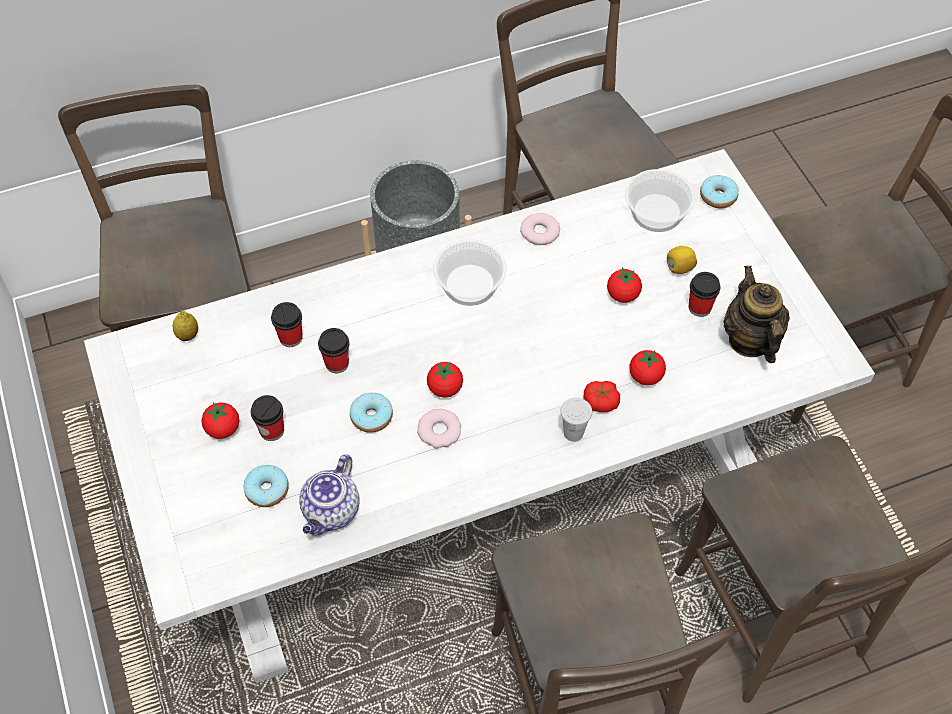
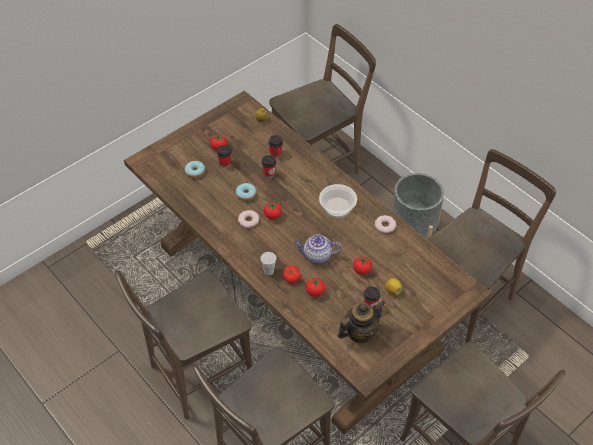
camera: 70 degrees right, 5 degrees down
(331, 512) = (192, 196): teapot -> teapot (317, 256)
(475, 482) = (295, 296): white dining table -> brown dining table
(655, 212) = (425, 271): bowl -> none
(718, 196) = (453, 297): donut -> none

